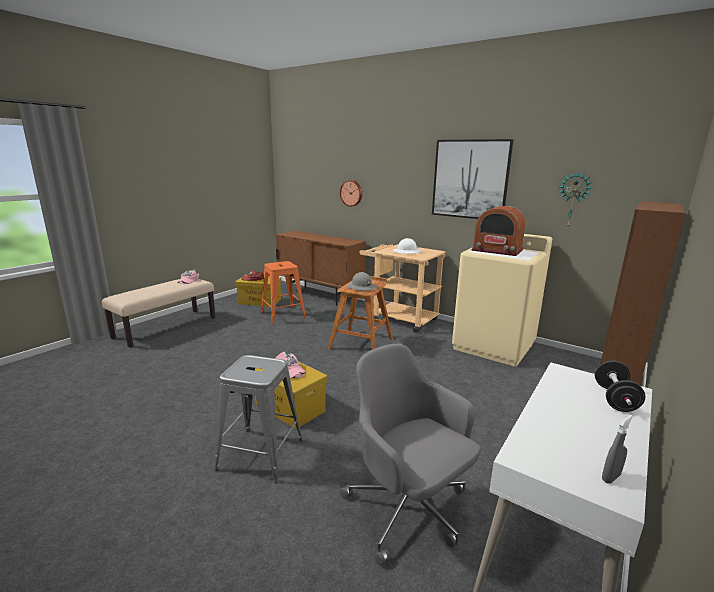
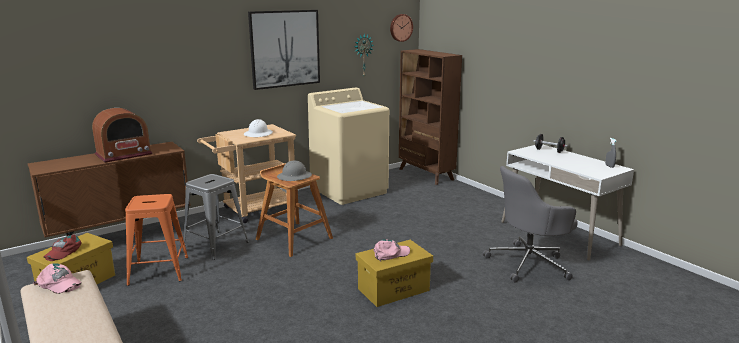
camera: 70 degrees left, 0 degrees up
(261, 454) = (458, 309): grey stool -> grey stool (216, 245)
(351, 193) = (137, 84): wall clock -> wall clock (400, 27)
(497, 250) = (346, 107): radio -> radio (124, 154)

